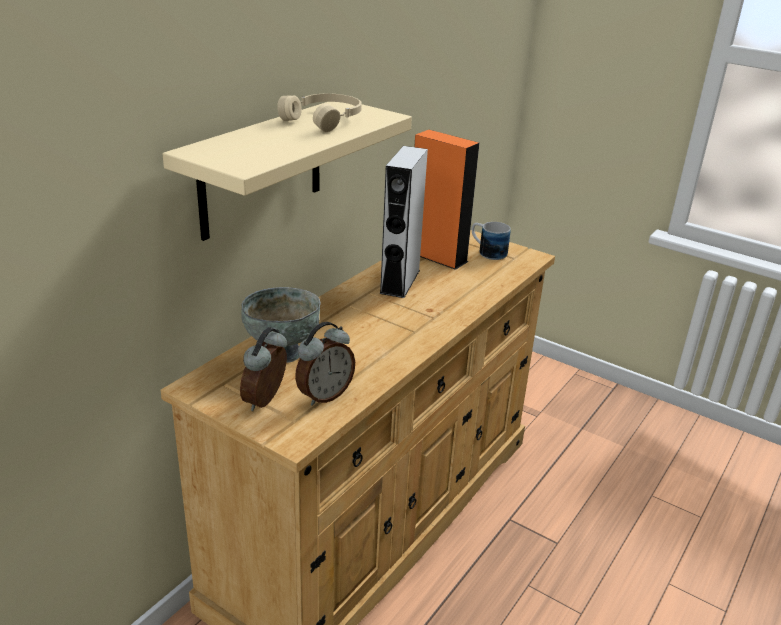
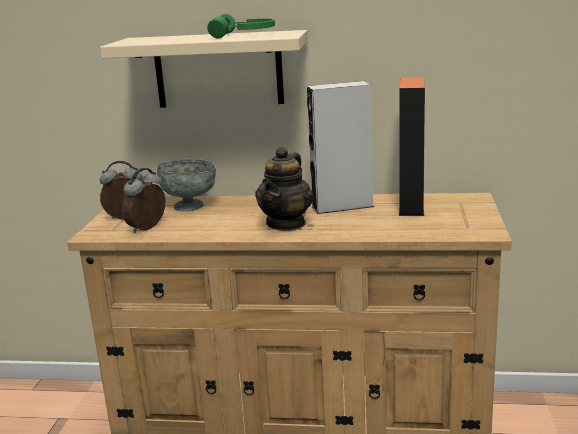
camera: 65 degrees right, 10 degrees down
(324, 395) = (148, 228): alarm clock -> alarm clock turned 105 degrees clockwise
(325, 120) = (243, 35): beige headphones -> green headphones
(412, 319) = (286, 224): none -> teapot
(487, 252) = (458, 217): mug -> none

